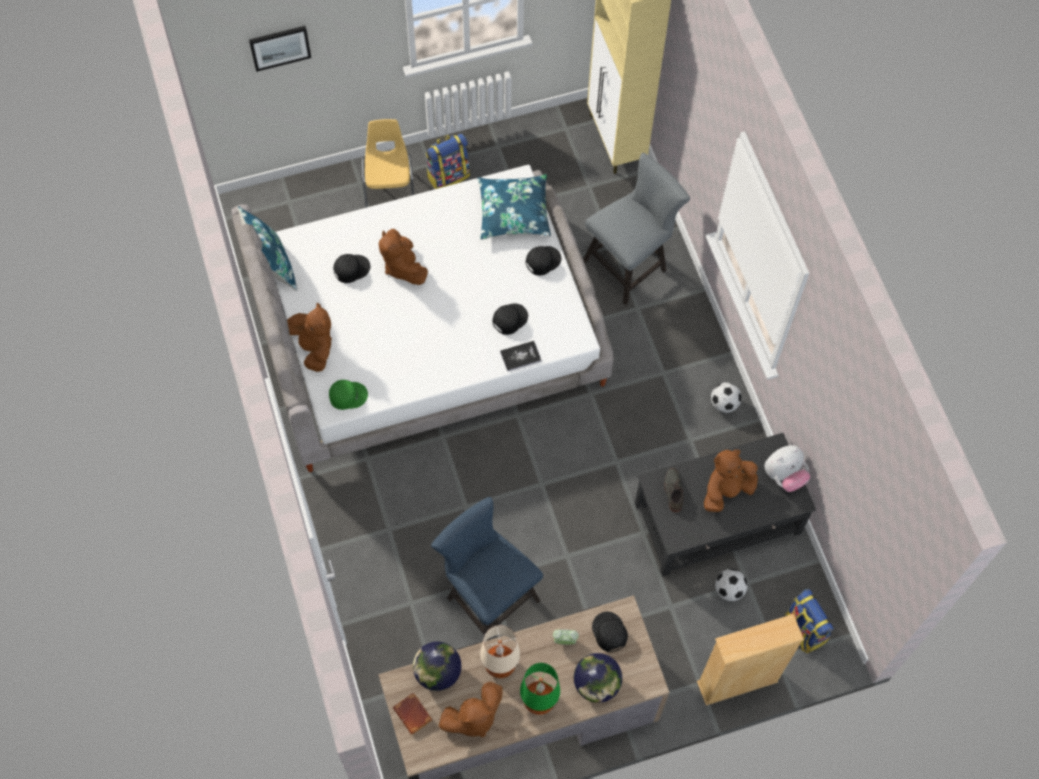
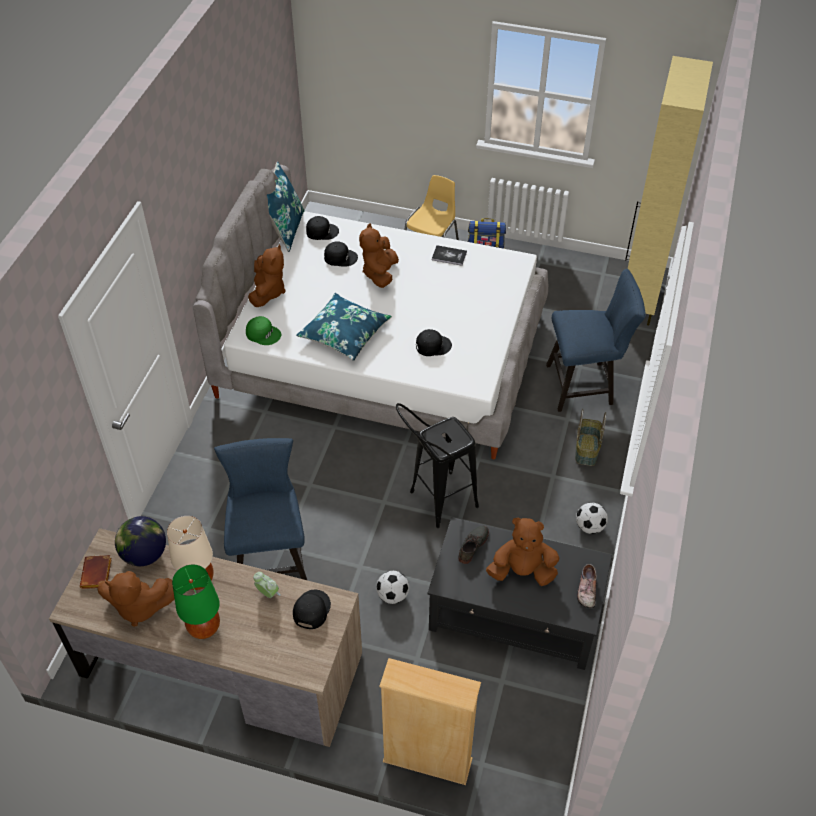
camera: 35 degrees right, 15 degrees down
(280, 47) = (377, 62): picture -> none
(513, 212) = (497, 279): blue pillow -> blue pillow (344, 333)
(520, 356) = (419, 374): book -> book (449, 256)
(542, 260) = (493, 320): black cap -> black cap (322, 231)
(585, 459) = (435, 504): none -> black stool
(596, 684) = (264, 645): globe -> none
(630, 263) = (585, 385): grey chair -> blue chair
(674, 330) = (587, 450): none -> basket
(729, 590) = (480, 677): football -> football (392, 595)
(784, 475) = (586, 589): plush toy -> shoe
(803, 630) = (525, 754): backpack -> none

